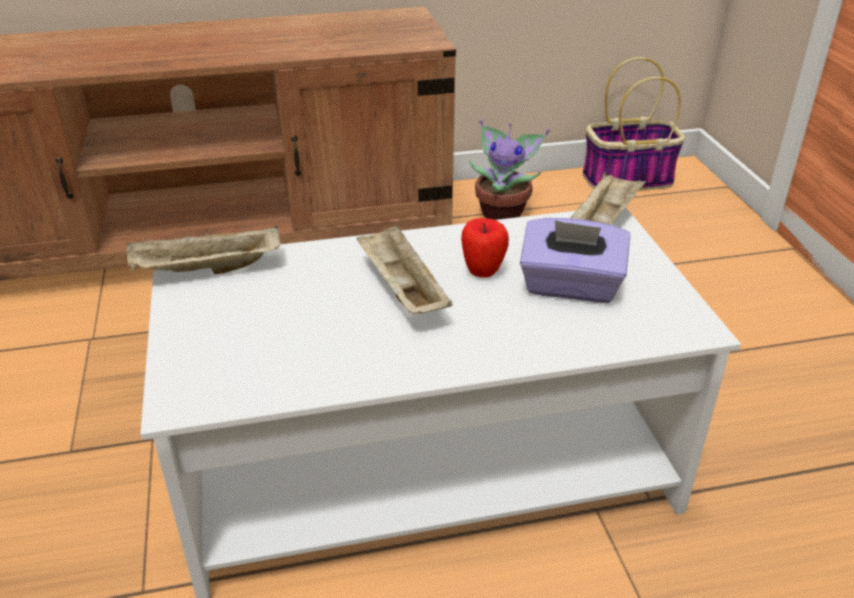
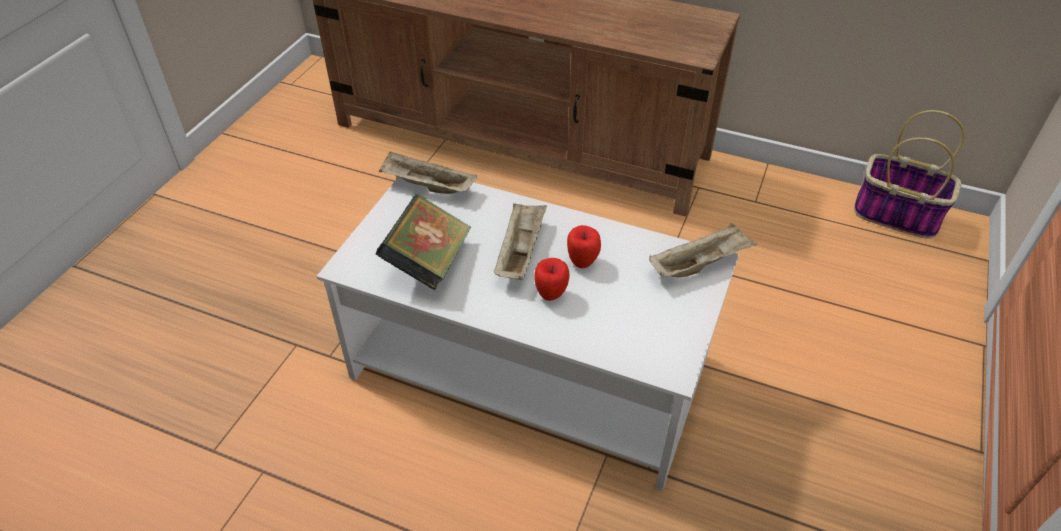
camera: 35 degrees right, 10 degrees up
(296, 348) = (428, 263): none -> book
(486, 316) = (551, 295): none -> apple
(503, 212) = (754, 203): potted plant -> none
(570, 287) = (625, 300): purple tissue box -> none

